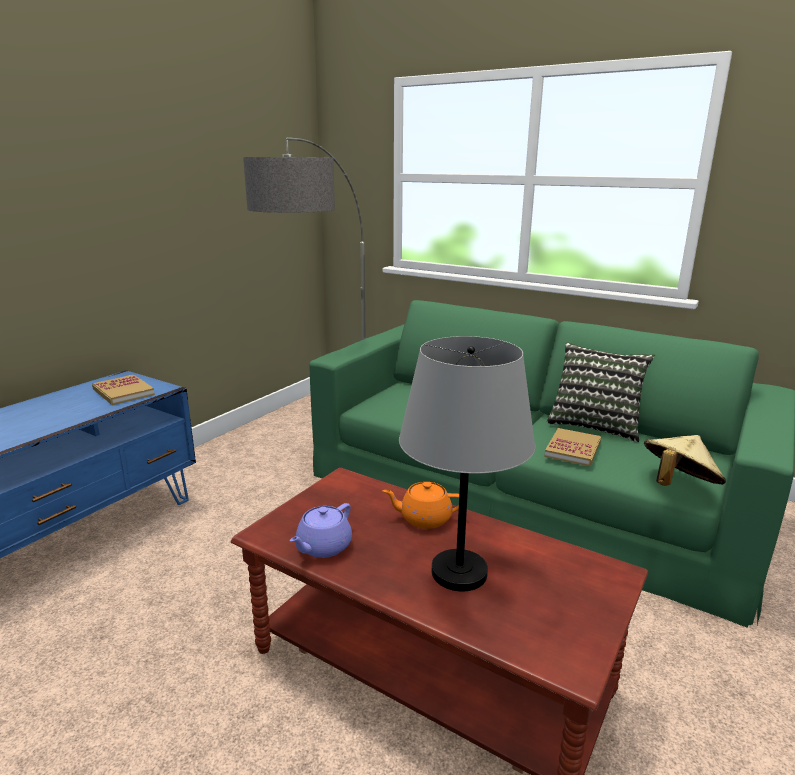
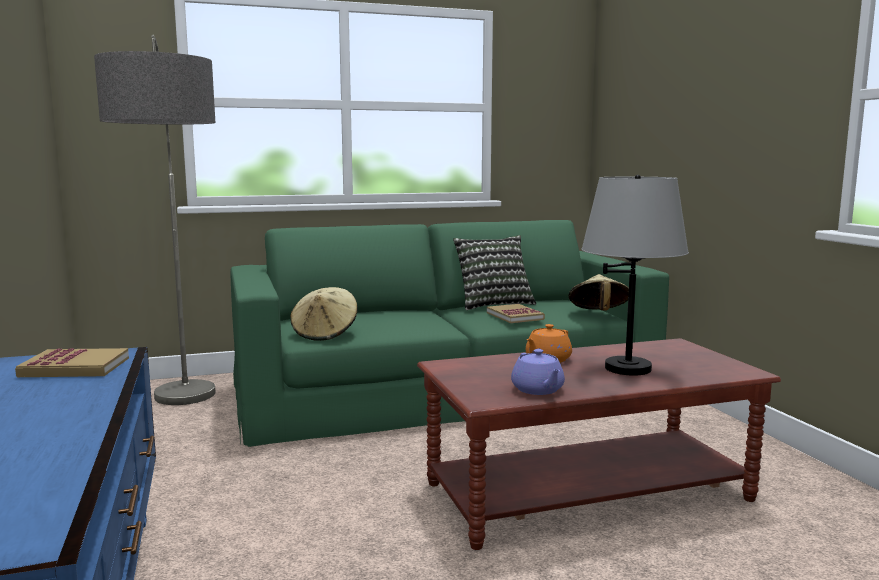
camera: 50 degrees left, 10 degrees down
(388, 407) = (325, 334): none -> beige hat

